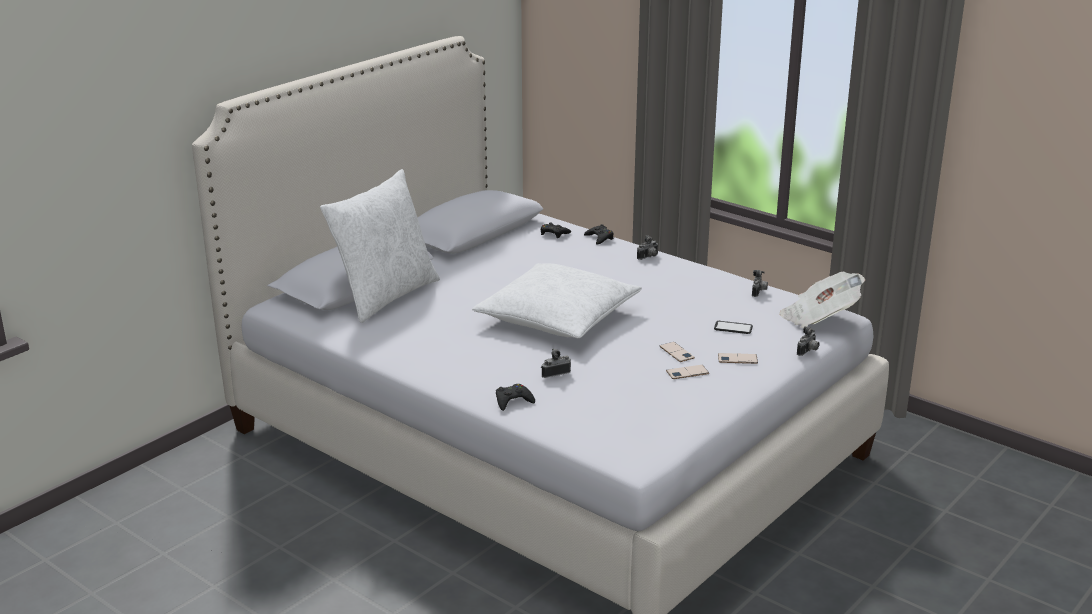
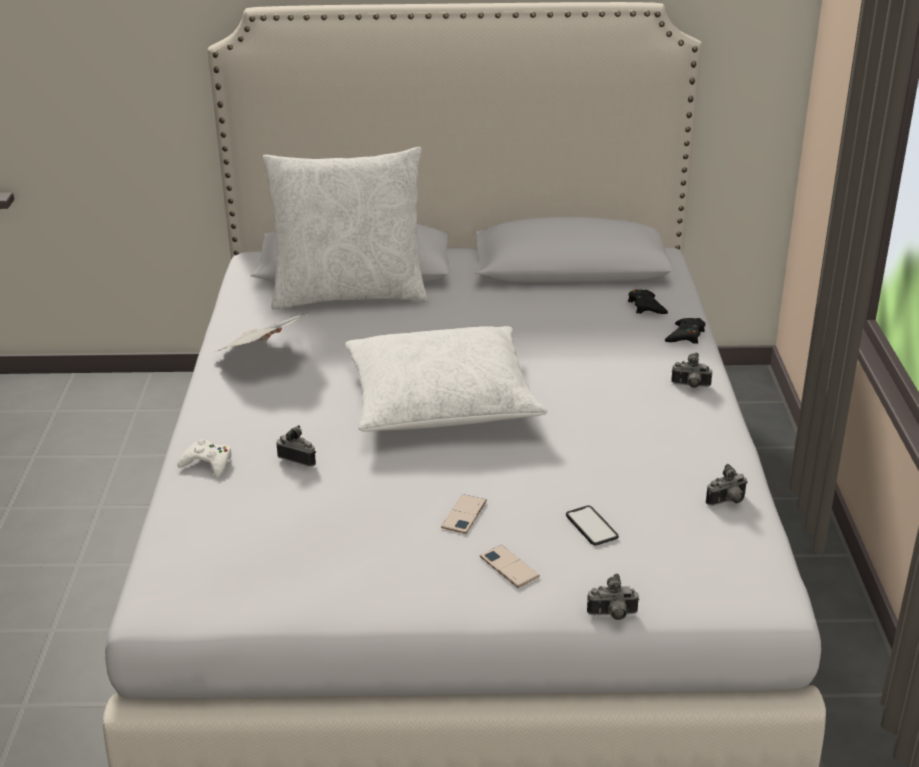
camera: 50 degrees right, 5 degrees up
(513, 401) = (208, 463): black game controller -> white game controller
(687, 372) = (419, 545): phone -> none
(819, 318) = (728, 582): newspaper -> newspaper (263, 355)

